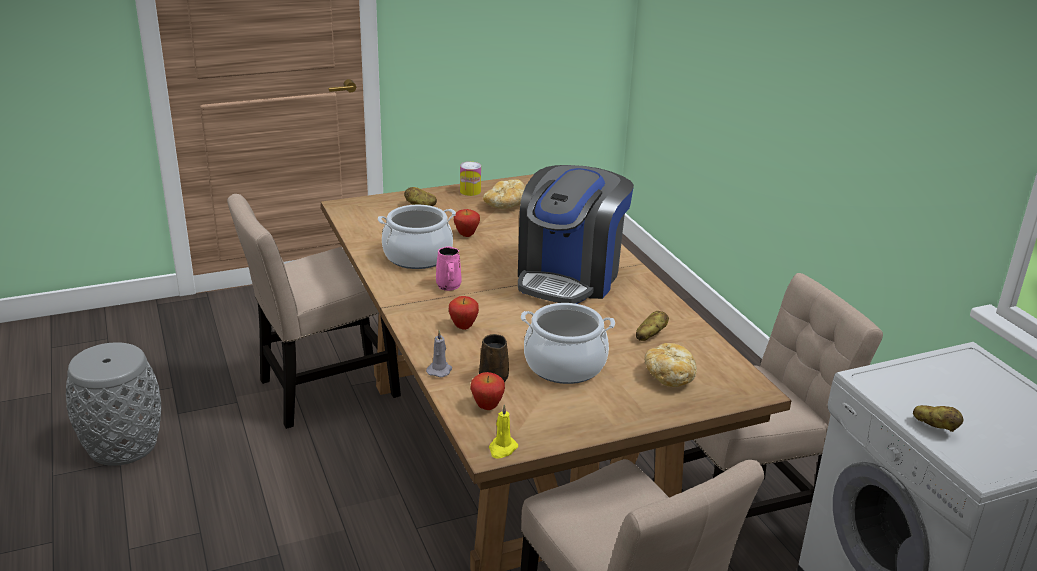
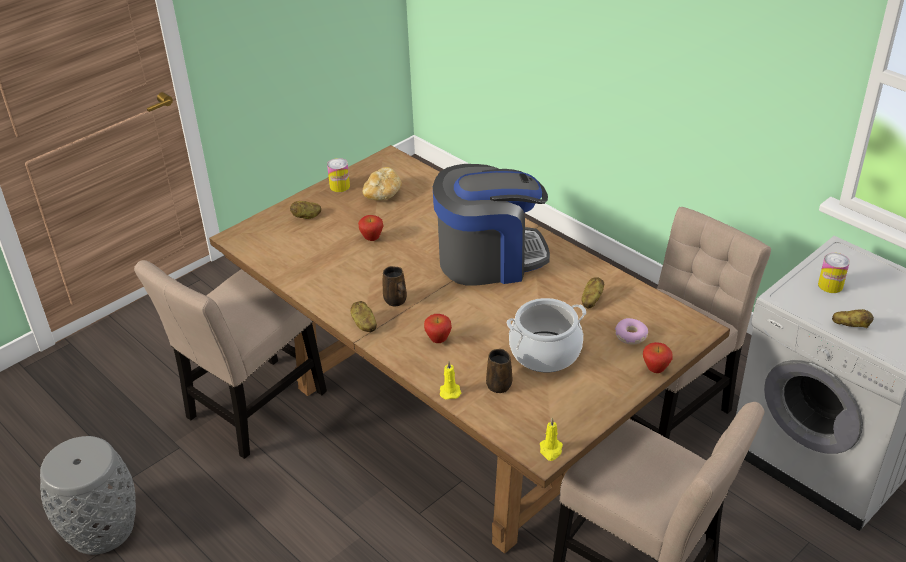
camera: 20 degrees left, 10 degrees up
(402, 296) = (364, 324): none -> potato
(418, 256) = (346, 276): cooking pot -> none
(440, 370) = (450, 391): grey candle -> yellow candle
(448, 286) = (396, 301): pink mug -> brown mug
(487, 407) = (512, 414): apple -> apple (655, 370)
(569, 277) = (489, 259): coffee machine -> coffee machine turned 105 degrees counterclockwise
(670, 376) = (630, 336): bread -> donut
(936, 384) = (830, 285): none -> can

